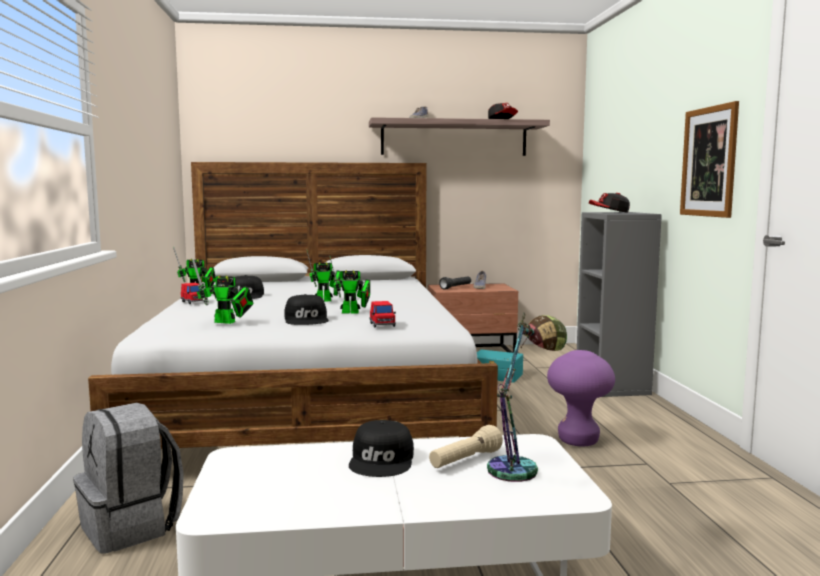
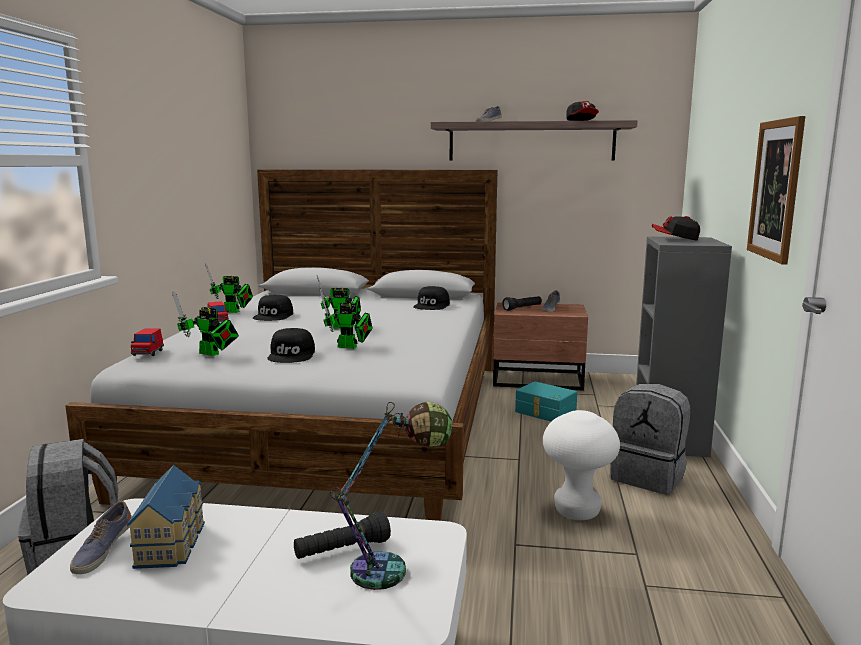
camera: 15 degrees right, 5 degrees up
(239, 486) = (102, 551): none -> shoe
(303, 473) = (173, 543): none -> toy house
(382, 325) = (356, 369): red toy car -> red toy car (148, 353)
(383, 460) = (261, 537): black cap -> black cap (432, 305)
(465, 461) = (342, 550): beige flashlight -> black flashlight
(578, 441) = (577, 511): purple stool -> white stool
(615, 412) = (648, 477): none -> grey backpack

